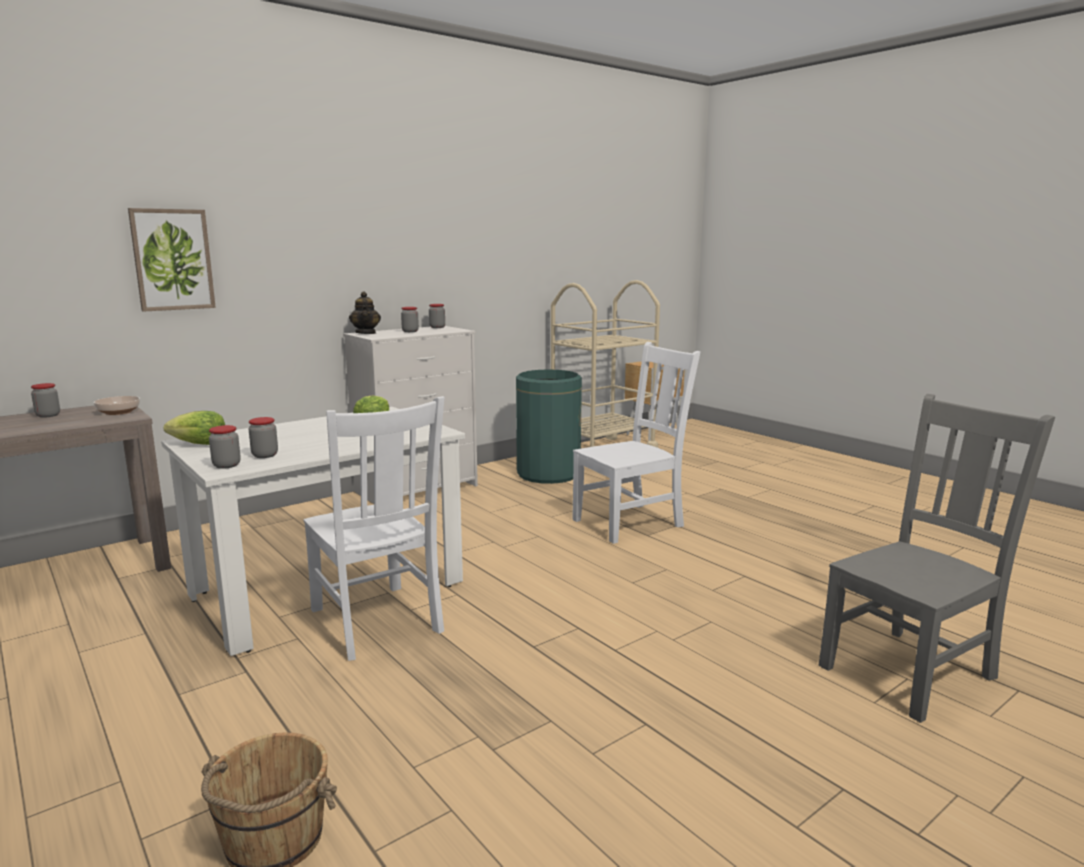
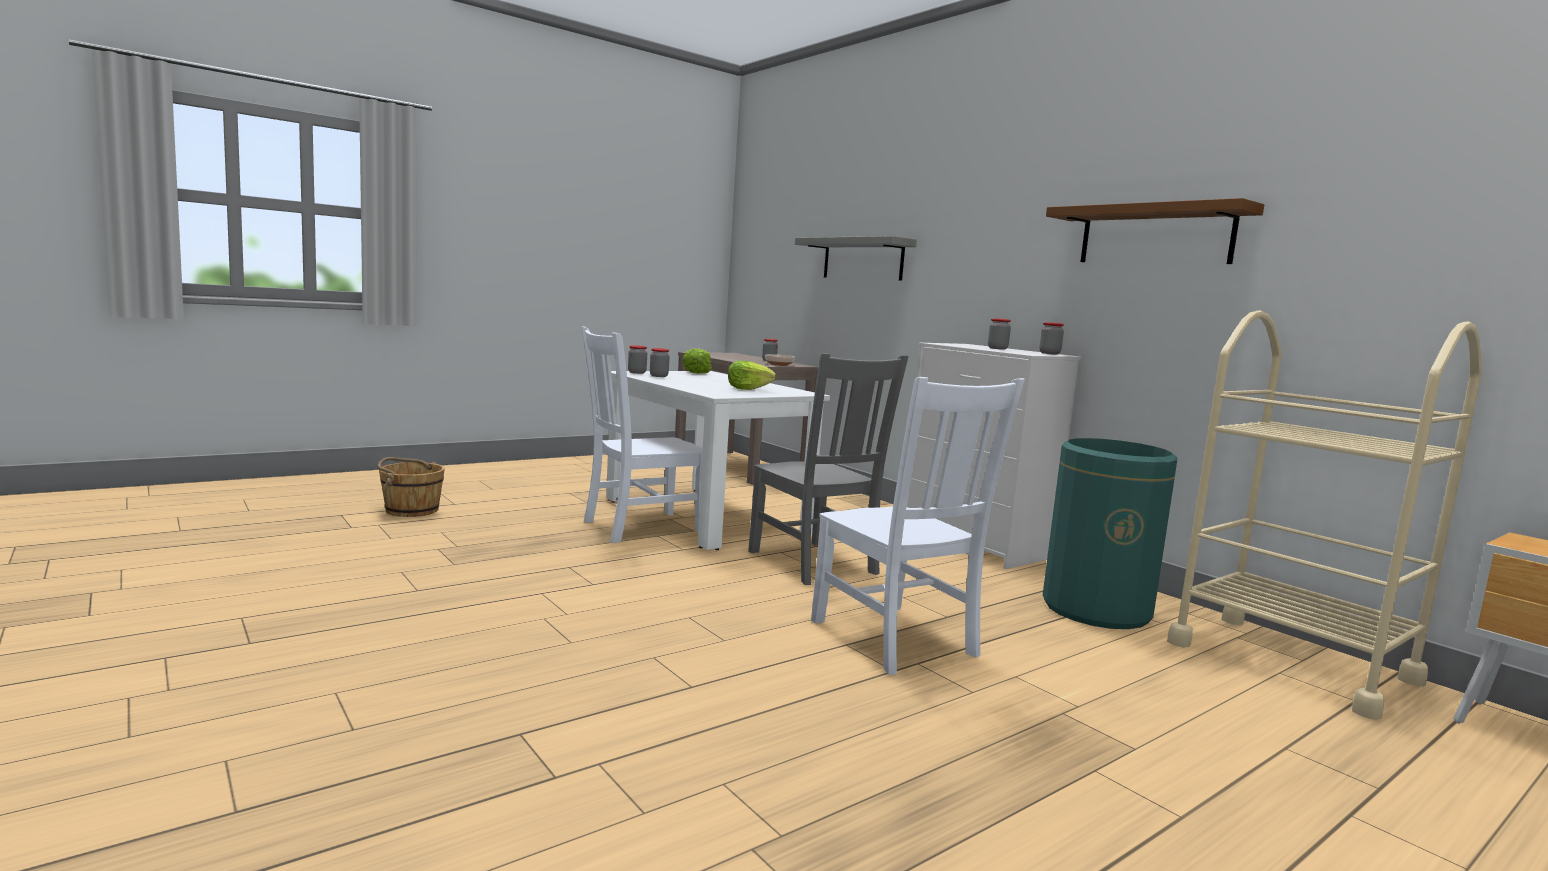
camera: 90 degrees right, 5 degrees down
(172, 260) = (862, 259): picture -> grey shelf
(366, 333) = (969, 344): teapot -> none
(475, 236) = (1155, 235): none -> brown shelf
(911, 670) = (365, 738): grey chair -> grey chair (814, 564)

